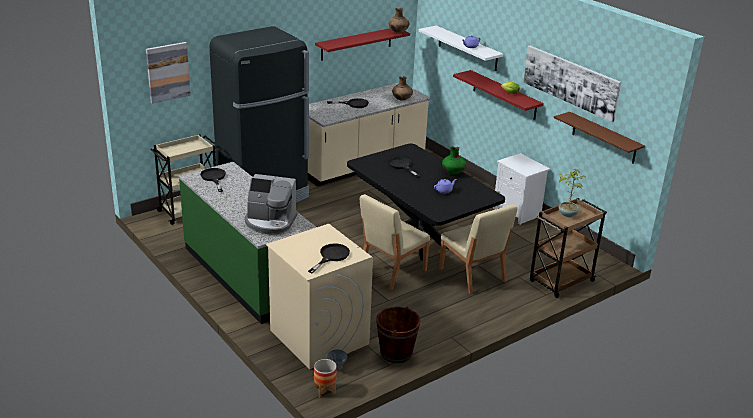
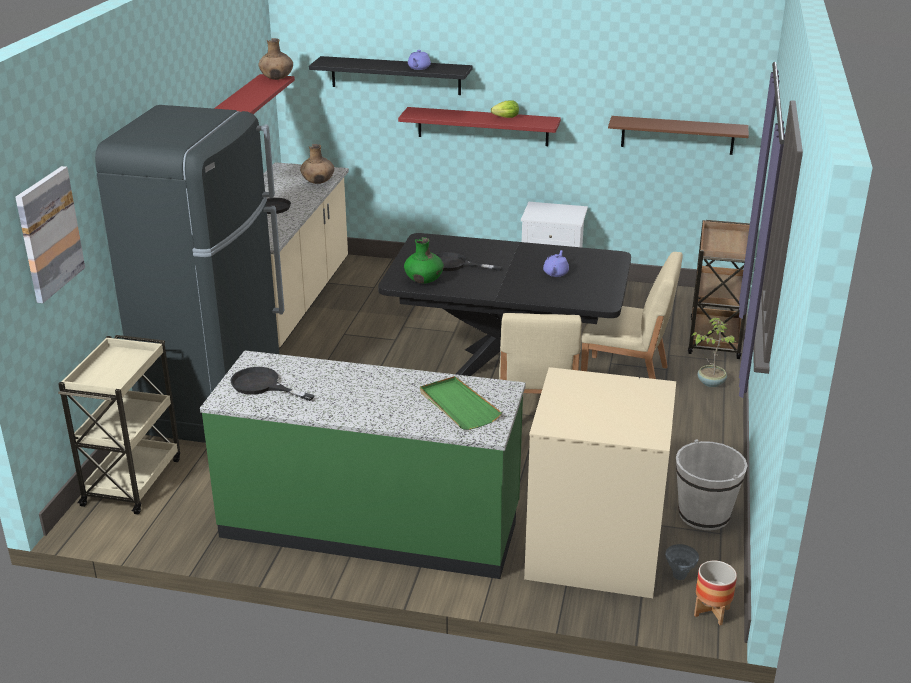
camera: 40 degrees left, 0 degrees up
(270, 222) = (458, 406): coffee machine -> green tray
(331, 256) = (635, 406): black frying pan -> none
(396, 353) = (704, 514): brown bucket -> white bucket
(453, 173) = (525, 248): green vase -> green vase (424, 281)
(467, 48) = (395, 75): white shelf -> black shelf
(567, 214) = (719, 242): potted plant -> potted plant (710, 382)
(570, 82) = (607, 73): picture -> none

